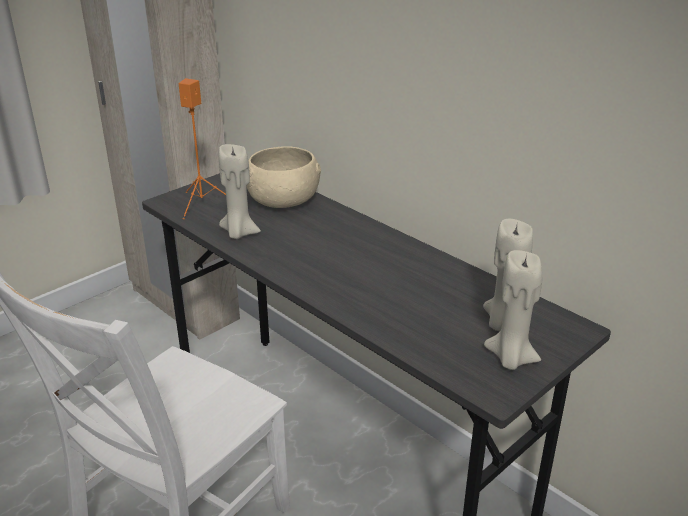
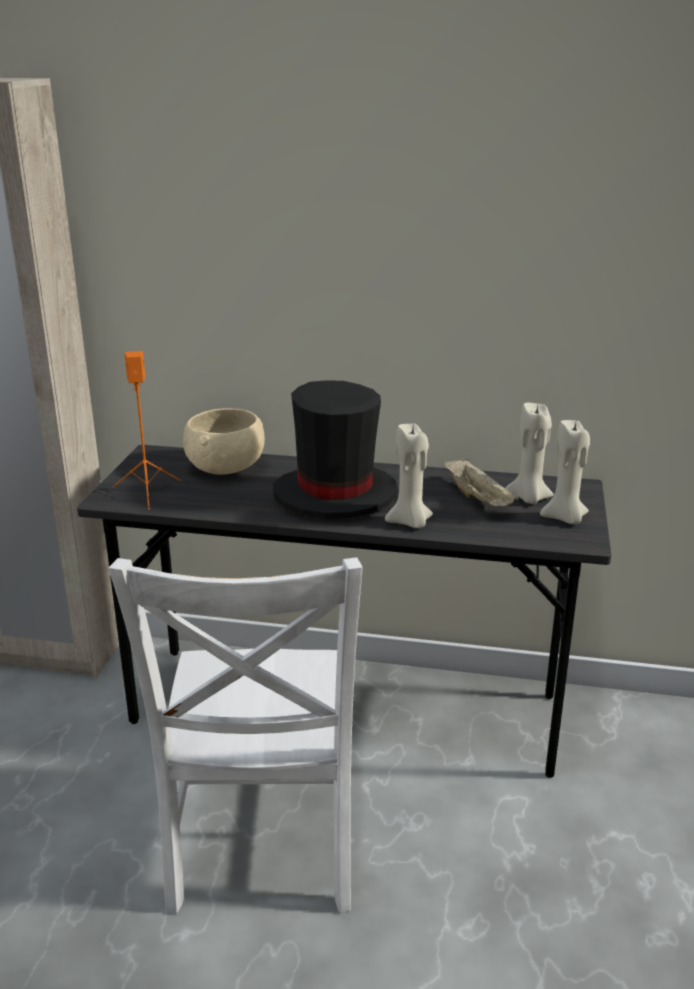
camera: 35 degrees left, 5 degrees down
(239, 233) = (224, 504): beige candle -> beige candle (410, 522)
(331, 255) = (334, 495): none -> black hat
(452, 305) = (479, 499): none -> beige tray

